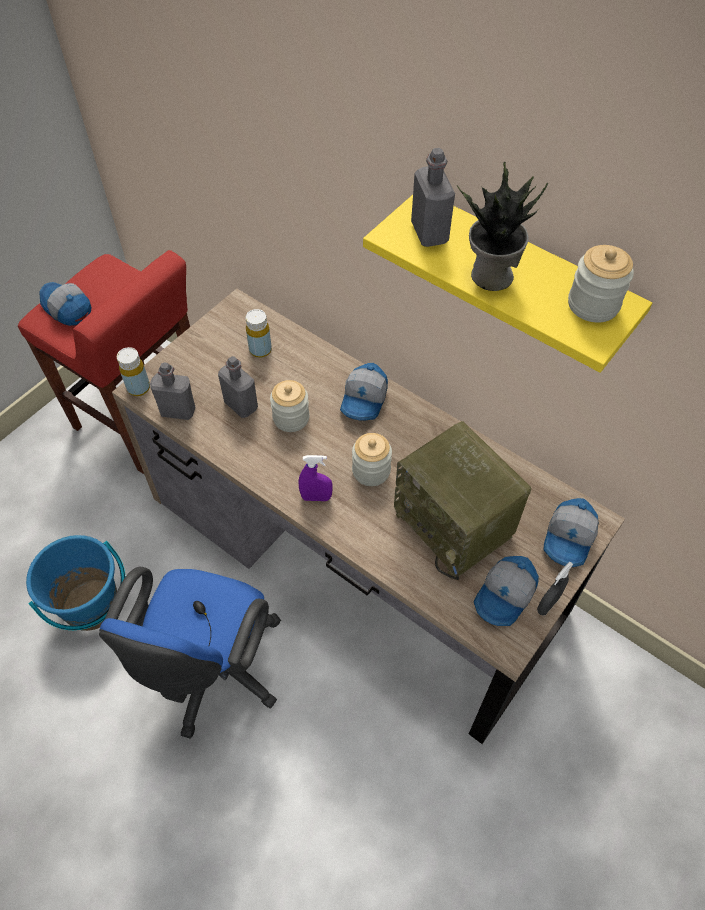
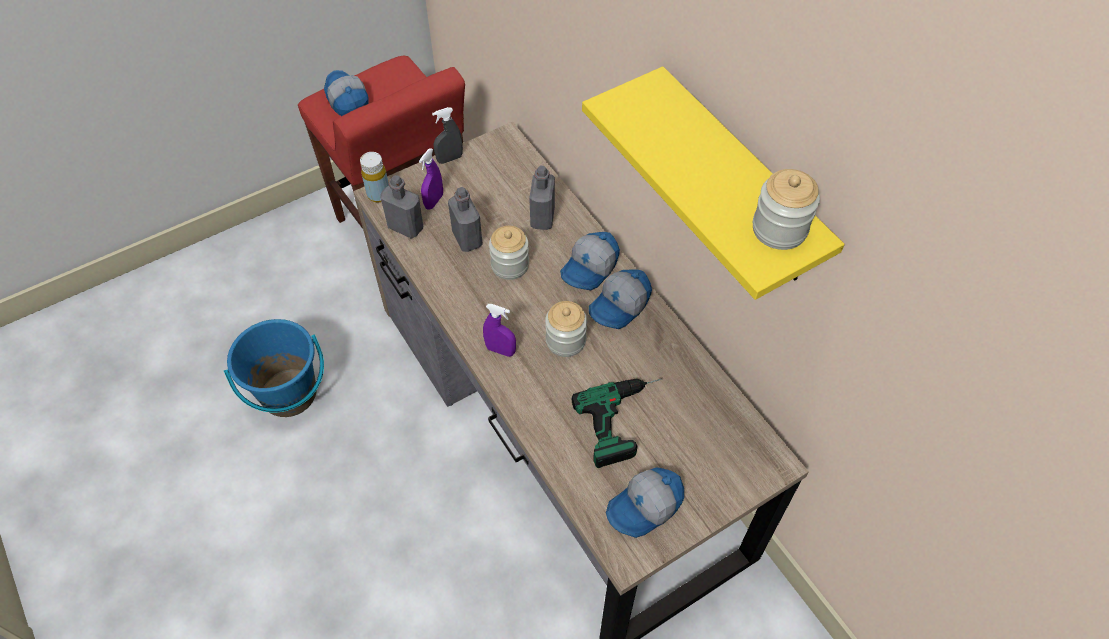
camera: 20 degrees right, 0 degrees up
(194, 380) = (434, 201): none -> purple spray bottle
(212, 672) = (374, 494): blue office chair -> none
(260, 350) = (509, 189): yellow bottle -> none
(429, 233) = (649, 113): grey bottle -> grey bottle (542, 218)
(455, 525) = (626, 420): radio -> power drill
(490, 276) = (688, 172): potted plant -> none
(548, 604) = (685, 530): grey spray bottle -> grey spray bottle (449, 159)
(570, 539) = (739, 473): cap -> cap (620, 306)

